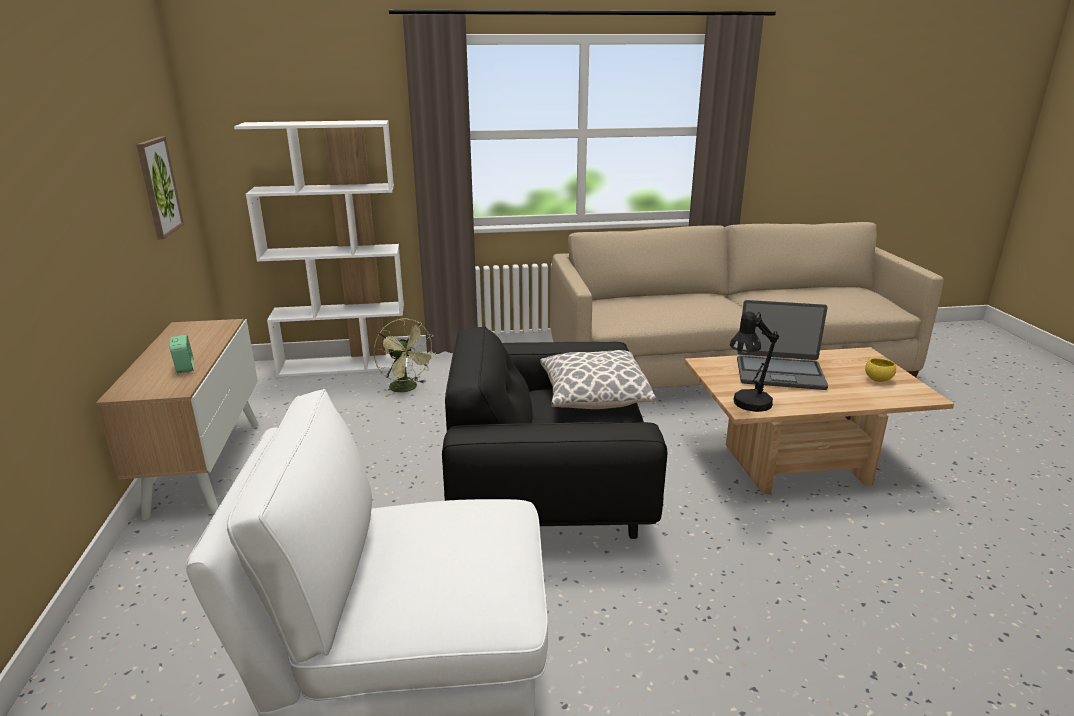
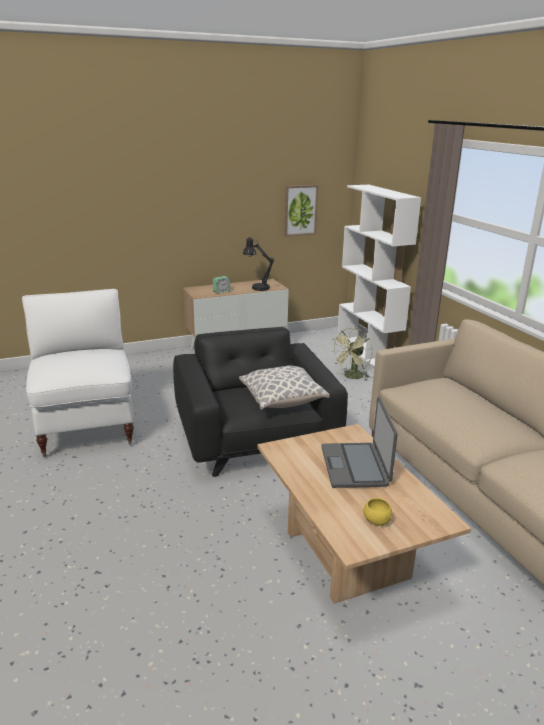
camera: 75 degrees right, 0 degrees up
(748, 405) = (282, 449): black table lamp -> black table lamp (257, 287)

